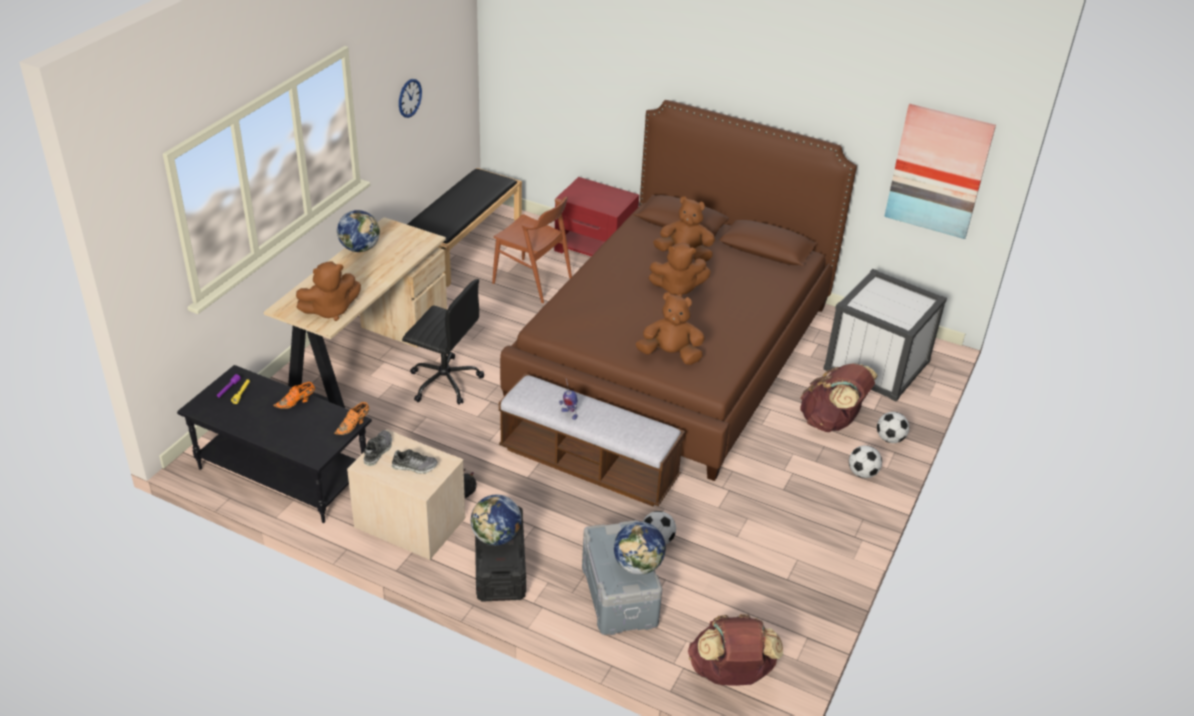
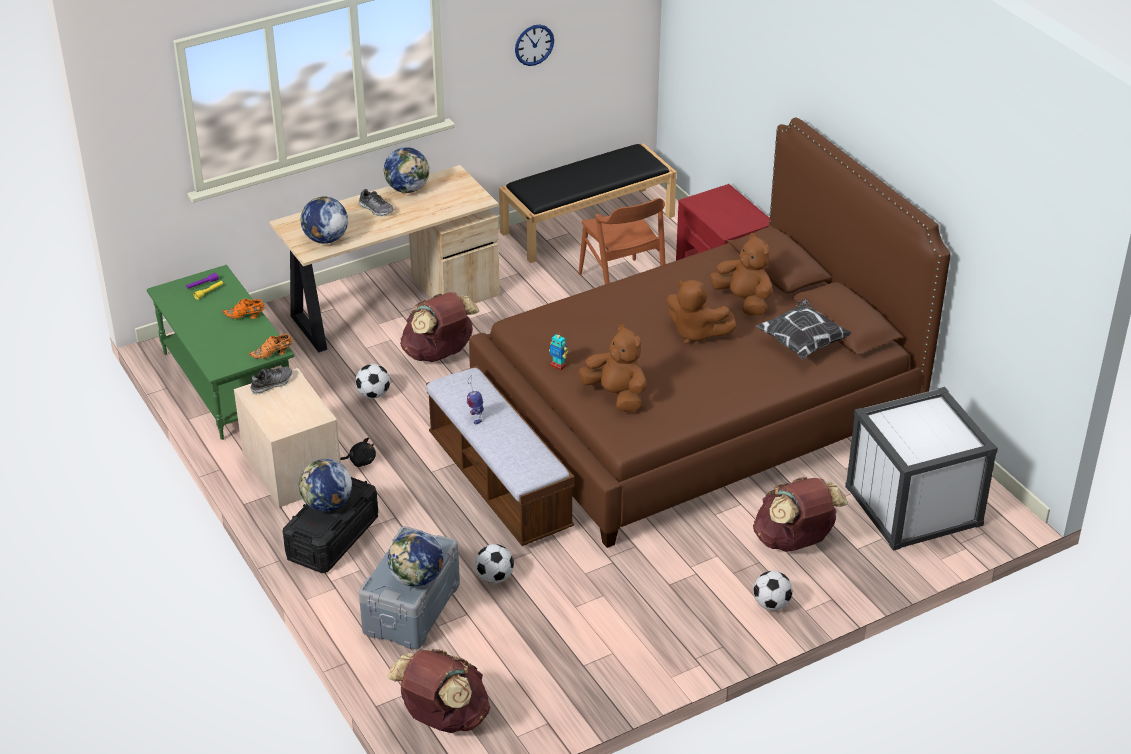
camera: 35 degrees right, 0 degrees up
(285, 472) = (228, 384): black coffee table -> green coffee table
(330, 310) = (325, 239): brown plush toy -> globe
(414, 467) = (289, 409): shoe -> shoe (376, 209)
(444, 381) = (439, 354): black office chair -> brown backpack
(605, 348) = (558, 365): none -> toy robot
(754, 270) = (802, 342): none -> pillow
(889, 439) = (841, 584): football -> football (373, 394)
(938, 171) = (1025, 288): picture -> none

